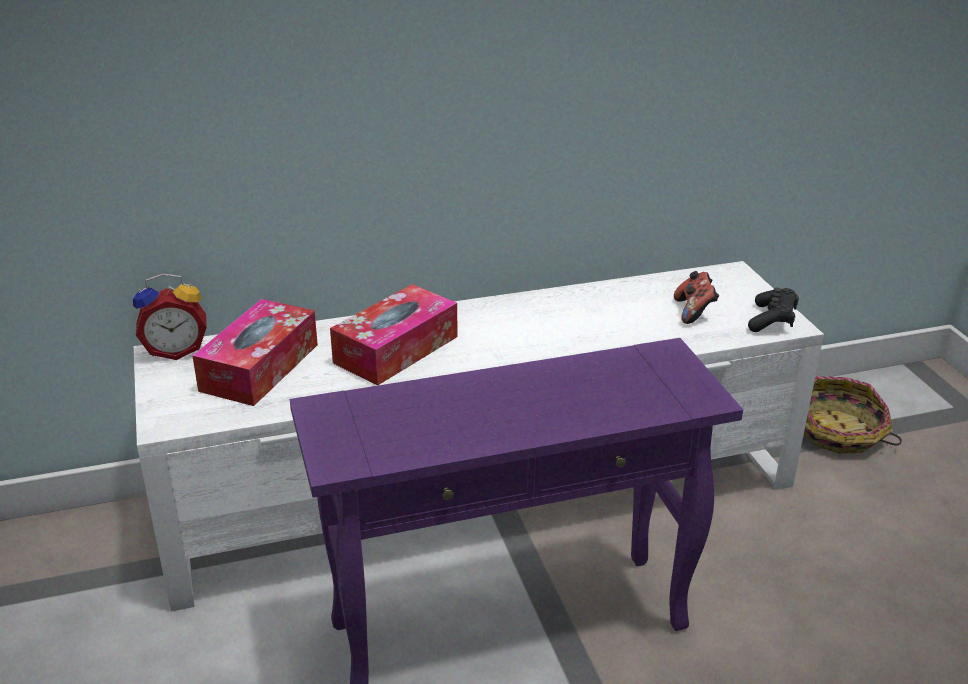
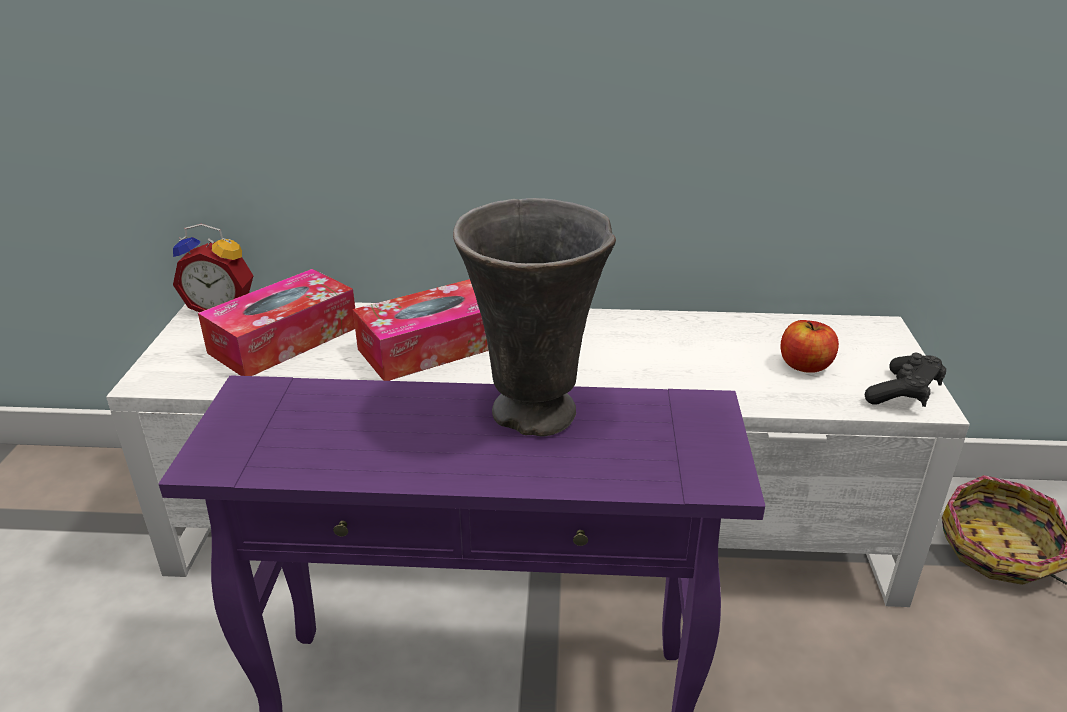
camera: 20 degrees right, 0 degrees up
(553, 381) = (535, 415): none -> grey vase
(694, 312) = (805, 365): game controller -> apple

